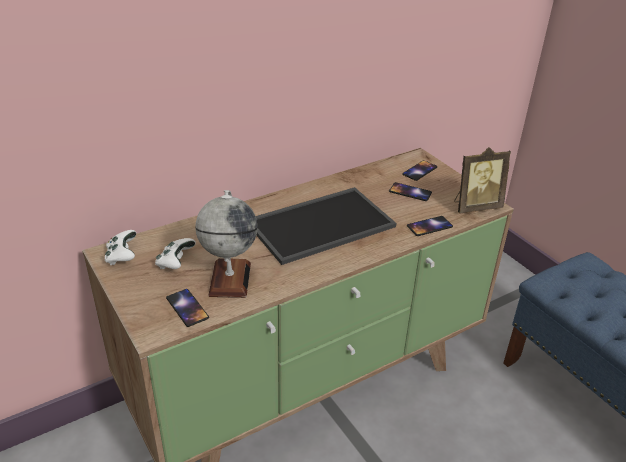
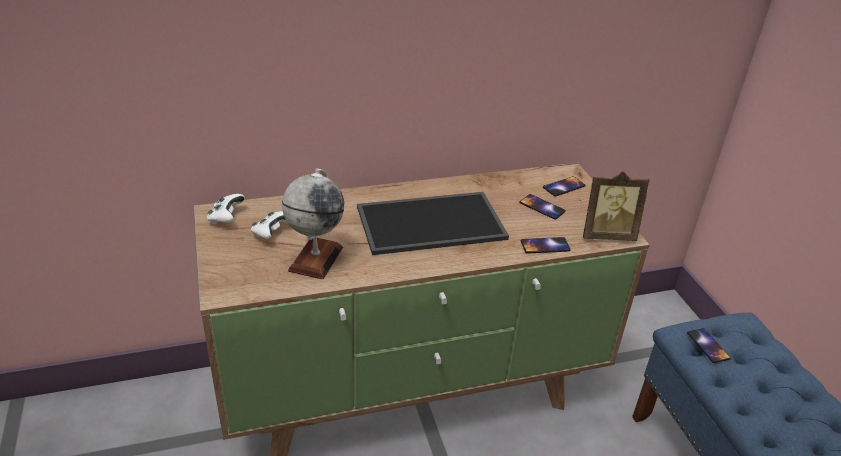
camera: 15 degrees right, 0 degrees up
(187, 308) = (263, 277): phone -> phone (708, 345)

